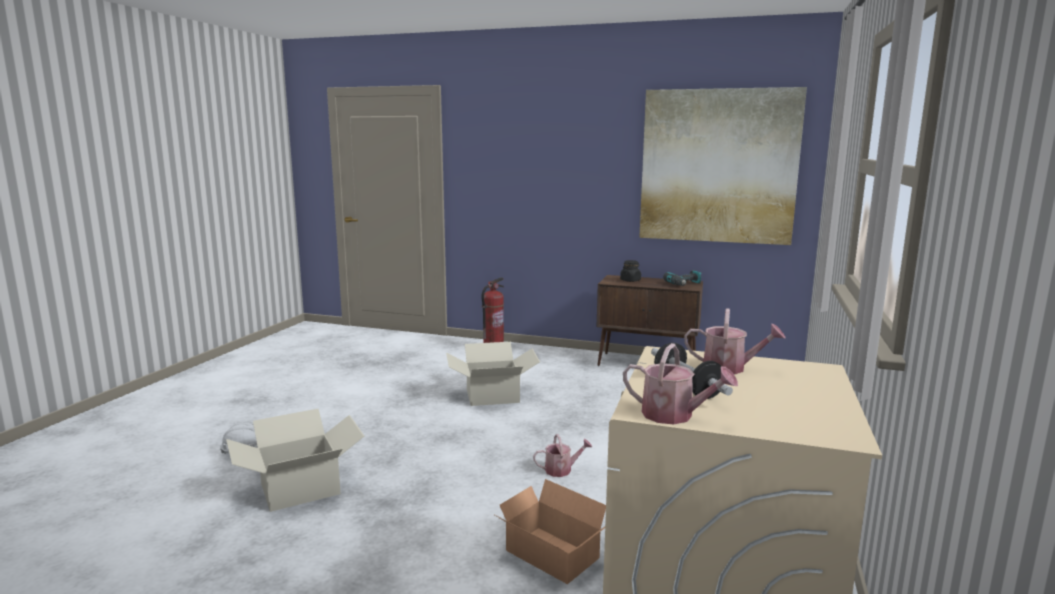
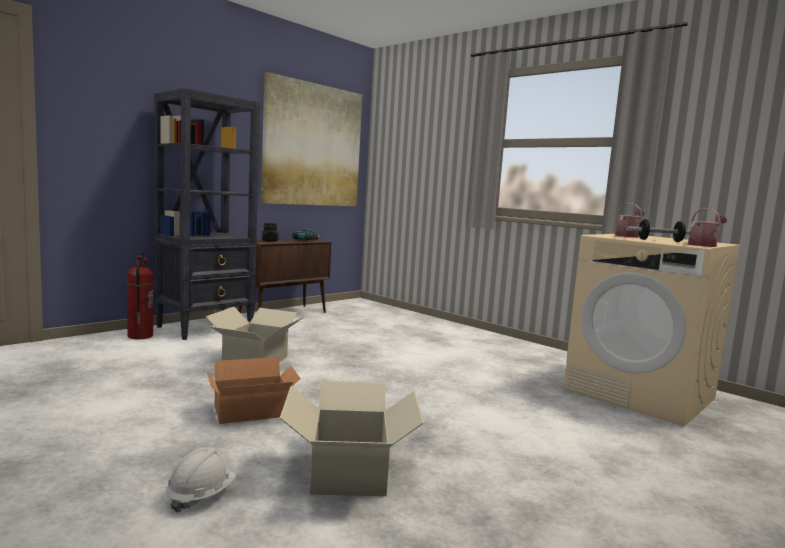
camera: 65 degrees left, 5 degrees down
(549, 357) = (206, 327): none -> black bookcase
(551, 557) = (539, 403): cardboard box -> cardboard box (253, 412)
(562, 470) = (425, 374): watering can -> none

